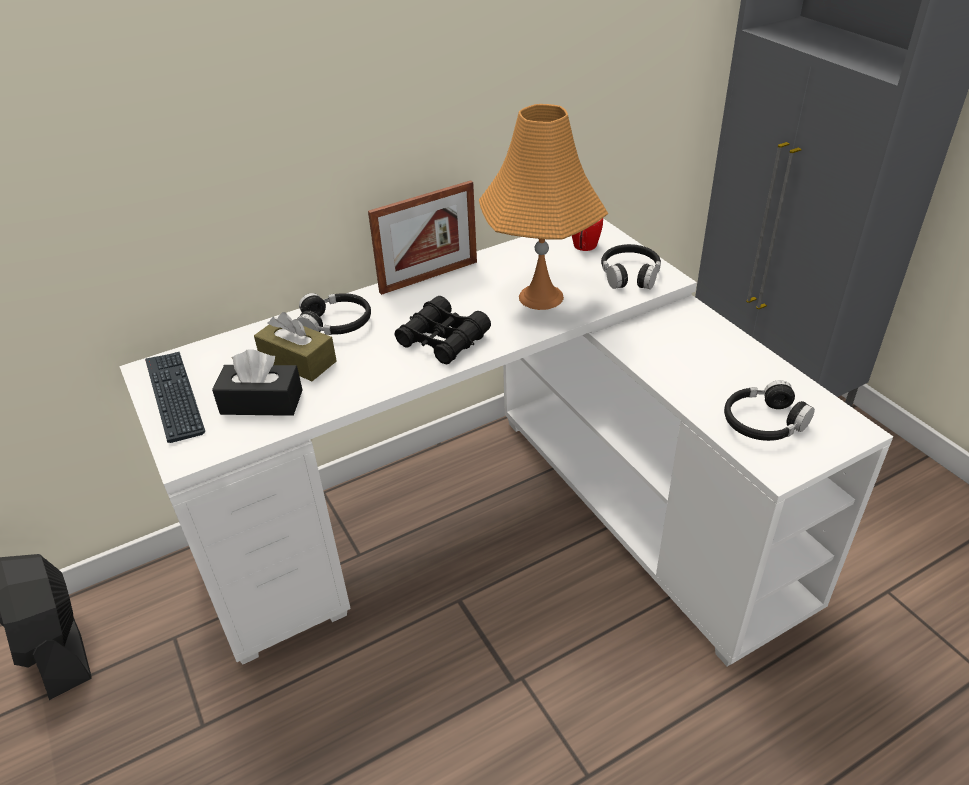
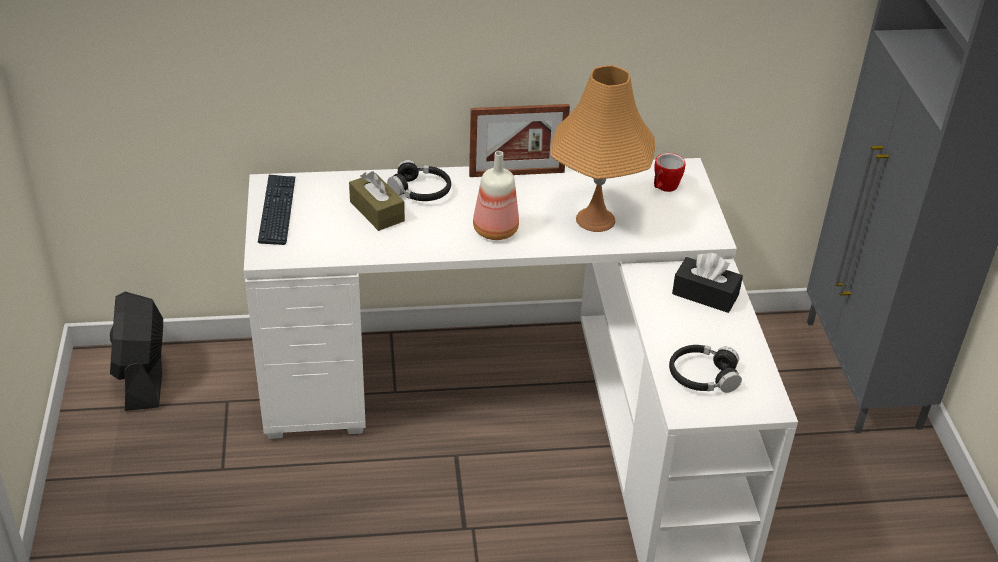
camera: 20 degrees right, 0 degrees up
(261, 402) = (335, 235): black tissue box -> black tissue box (705, 294)
(443, 340) = (494, 230): black binoculars -> bottle
(630, 275) = (684, 224): black headphones -> none

